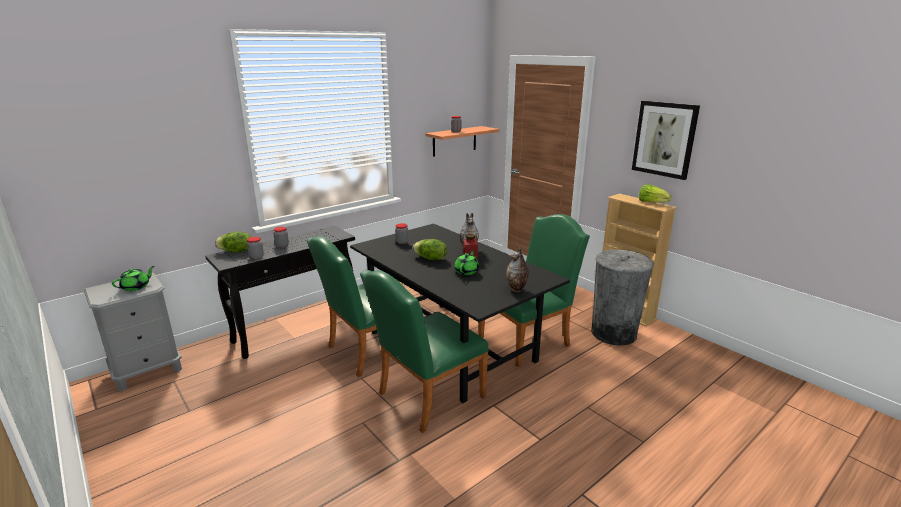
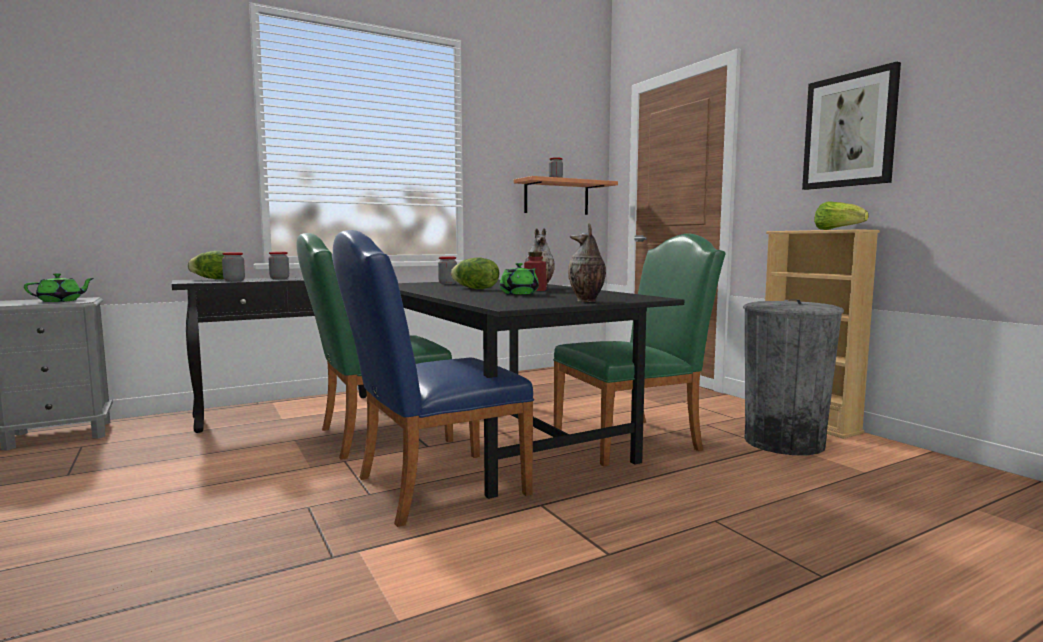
camera: 10 degrees right, 15 degrees down
(425, 397) = (430, 488): green chair -> blue chair

